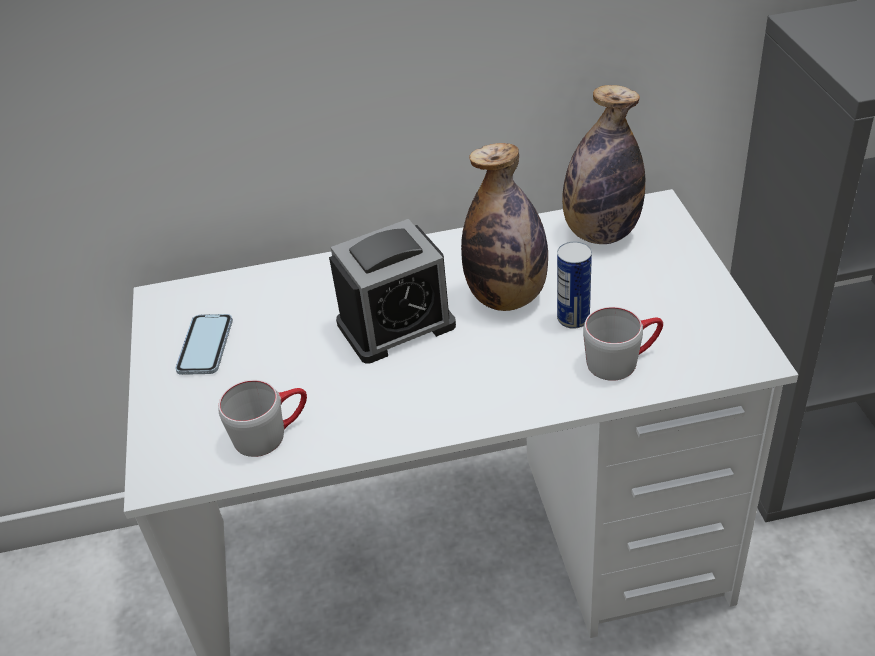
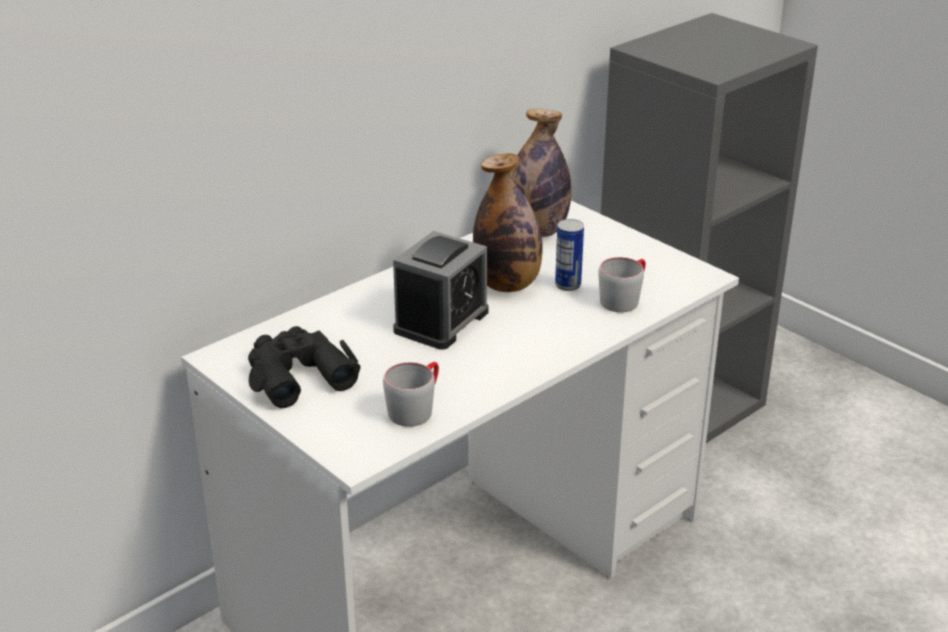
camera: 35 degrees left, 10 degrees down
(205, 346) = (298, 375): phone -> black binoculars

